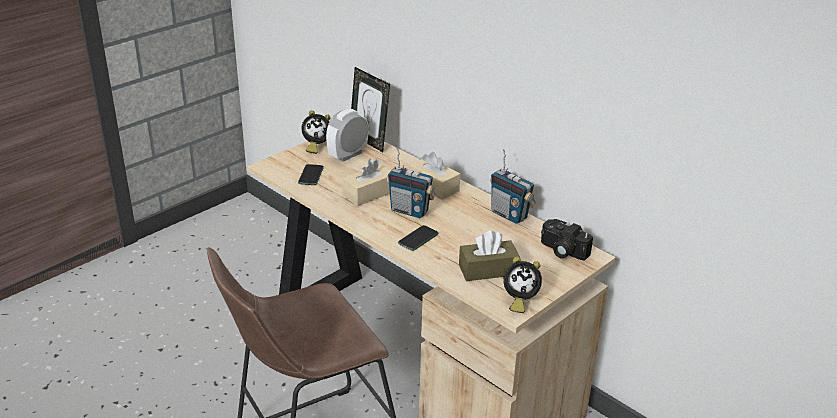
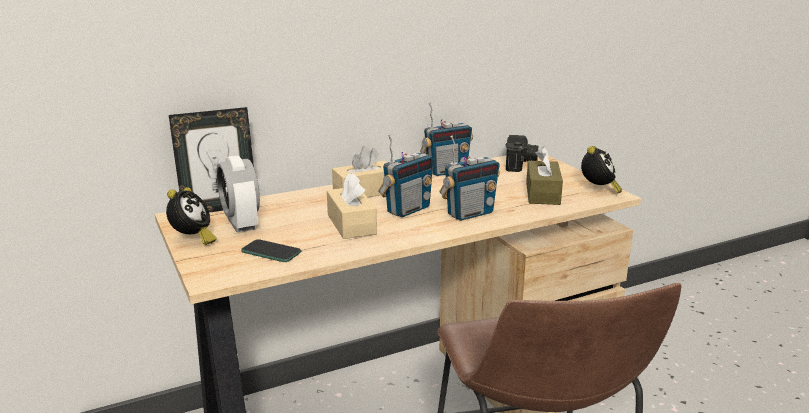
camera: 70 degrees left, 10 degrees down
(418, 239) = (469, 214): phone -> radio
(562, 251) = (521, 164): camera -> camera turned 45 degrees counterclockwise

